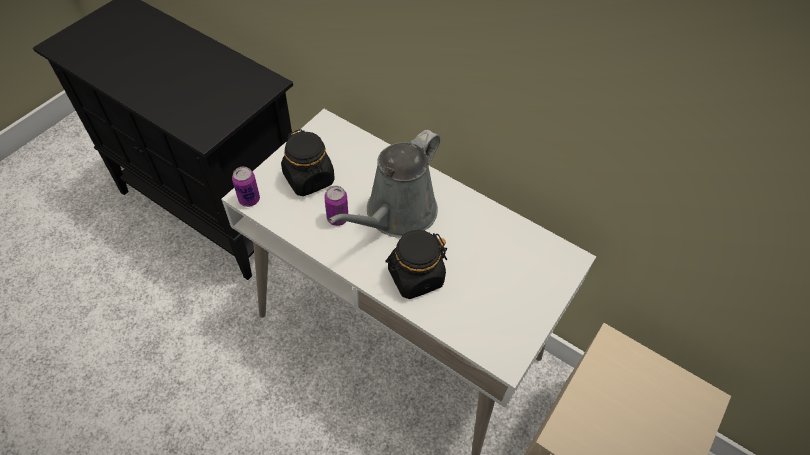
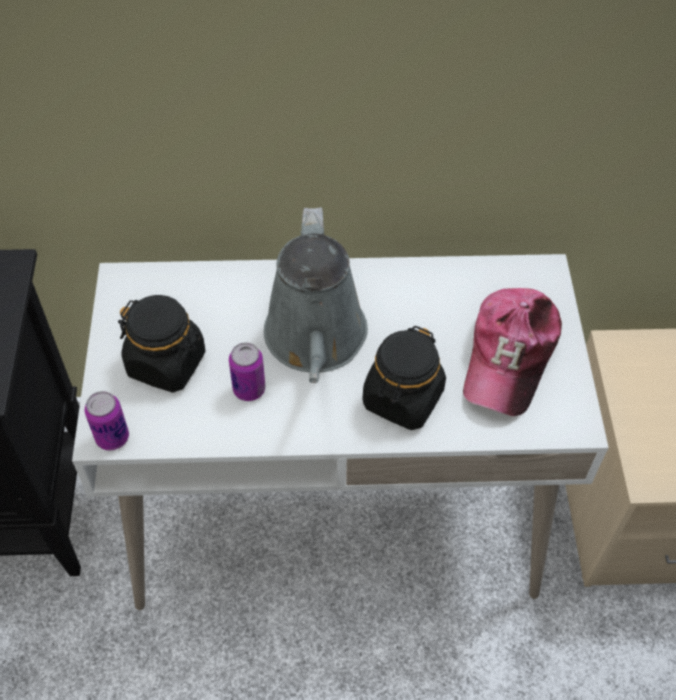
camera: 35 degrees left, 0 degrees up
(502, 294) = (510, 356): none -> cap

